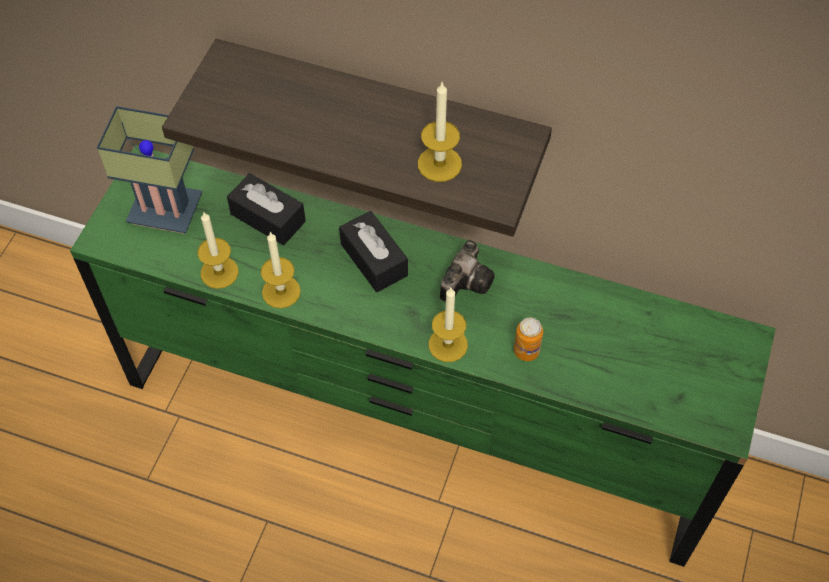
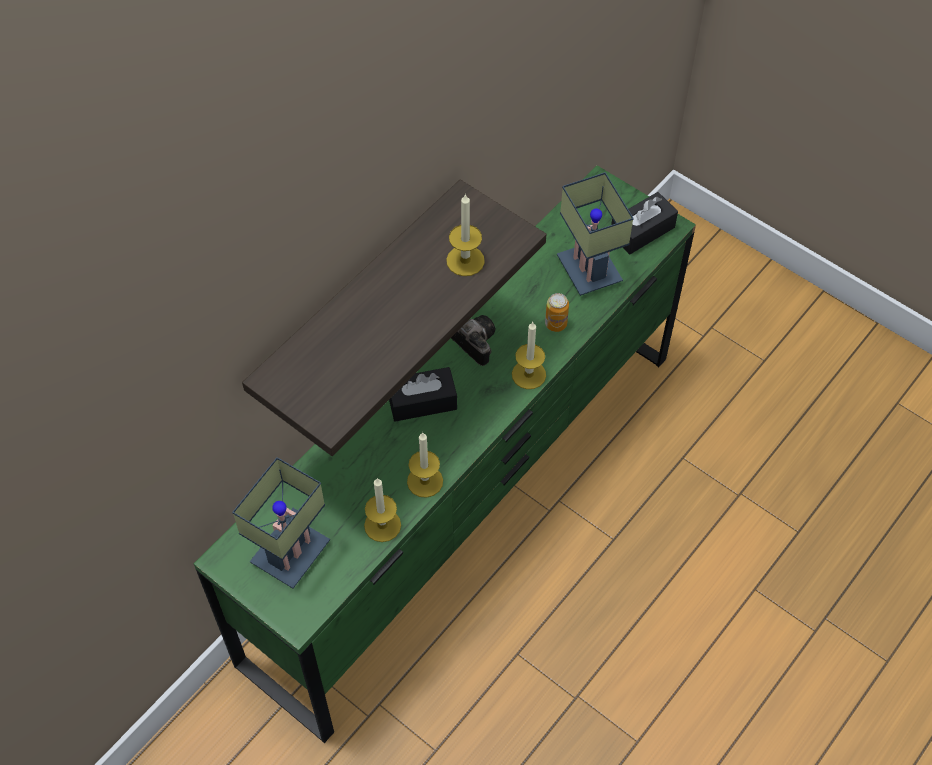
camera: 70 degrees left, 0 degrees up
(268, 218) = (339, 470): black tissue box -> black tissue box (642, 231)
(615, 367) = (592, 272): none -> table lamp

